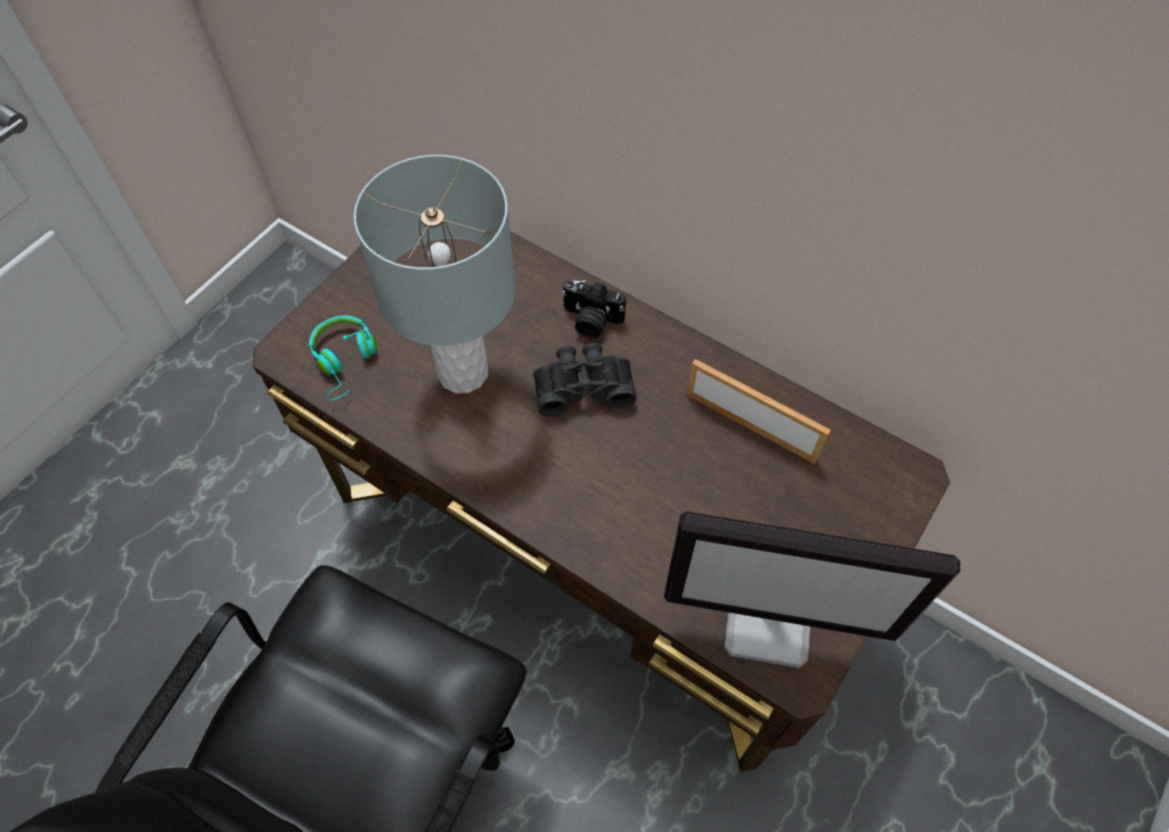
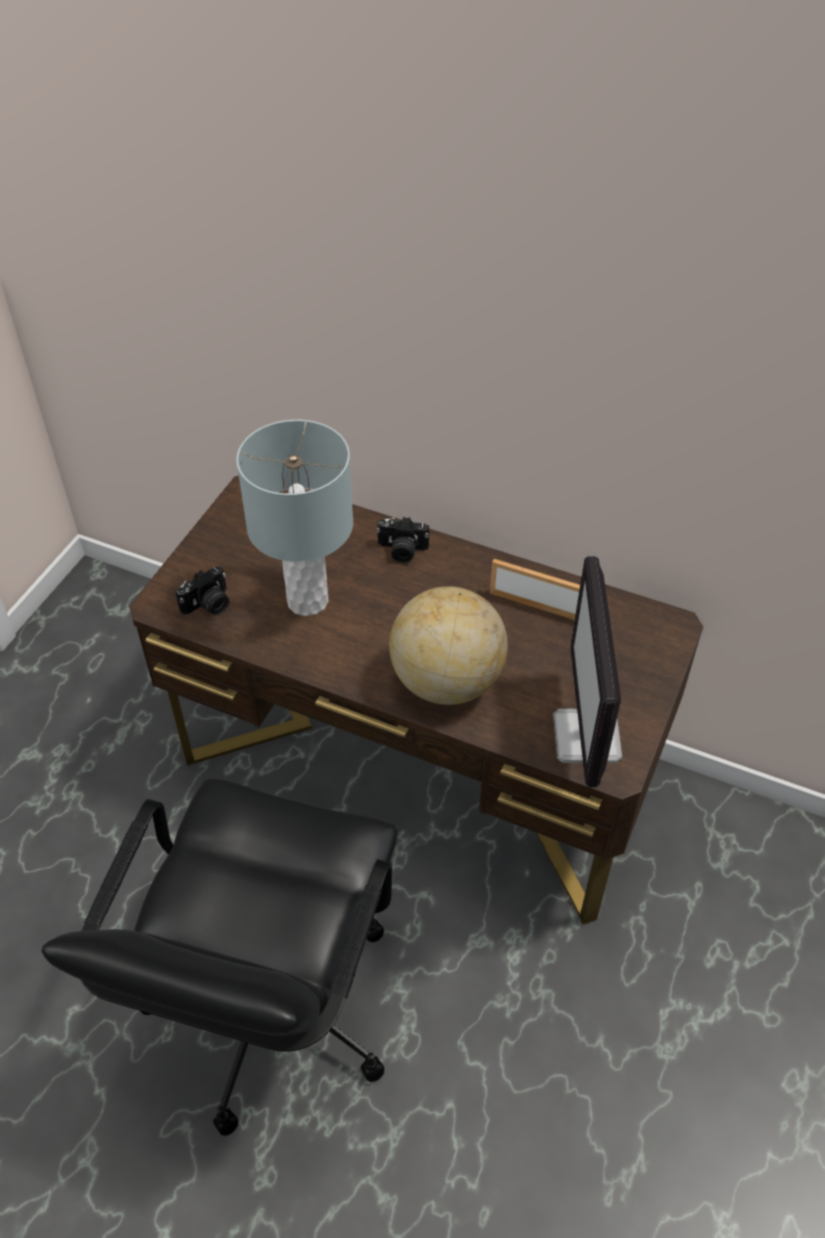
camera: 10 degrees left, 10 degrees down
(345, 361) = (208, 605): turquoise headphones -> camera
(583, 385) = (406, 597): black binoculars -> none
(608, 510) = (446, 681): none -> globe
(770, 622) = (587, 738): monitor -> monitor turned 90 degrees clockwise

